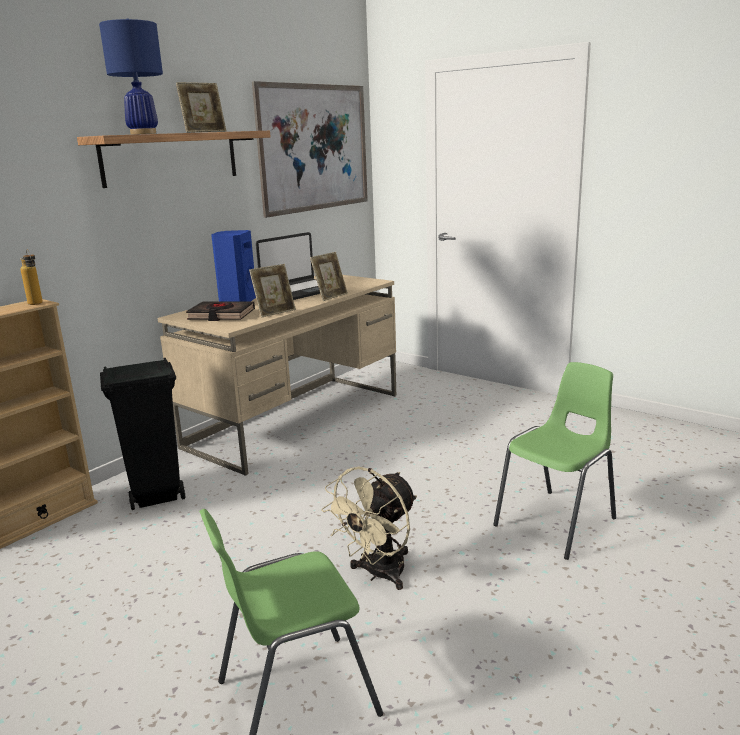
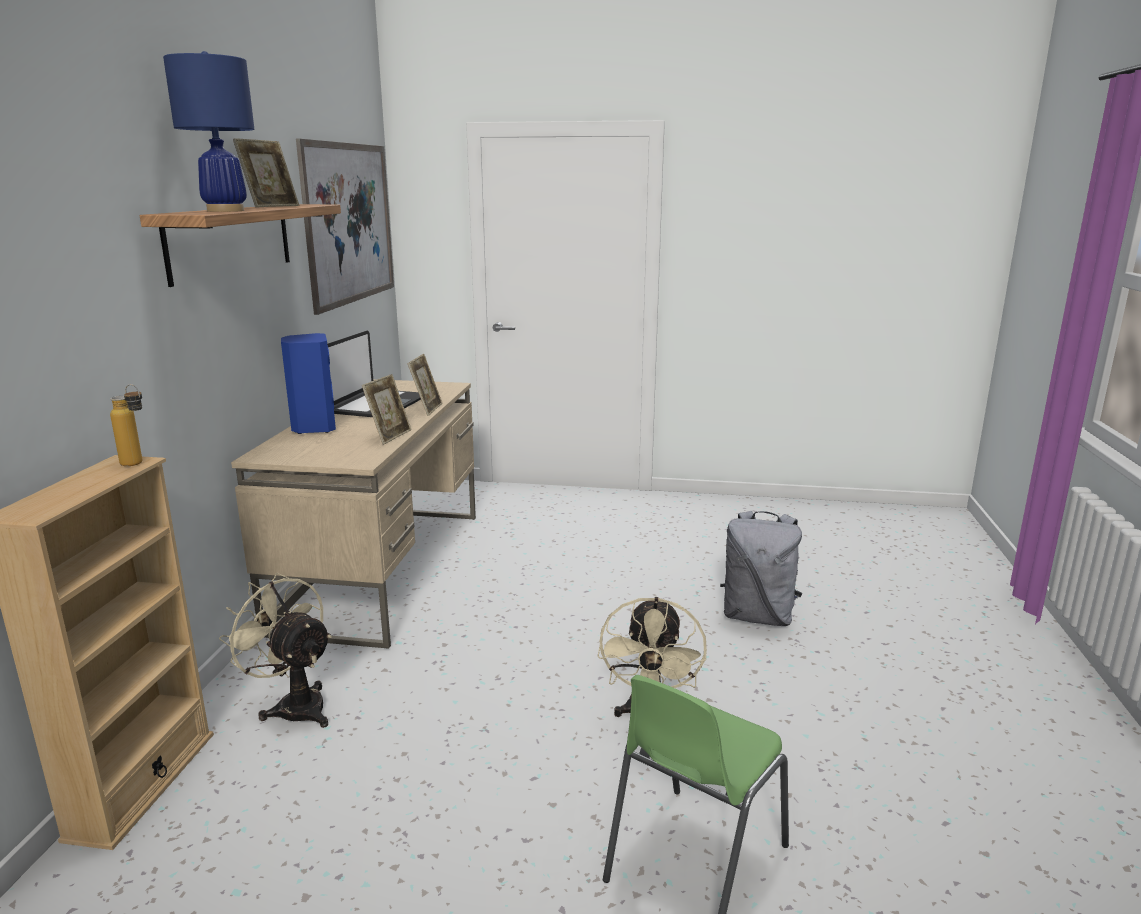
camera: 30 degrees left, 0 degrees up
(156, 497) = (294, 705): black trash can -> beige fan
(221, 315) = (323, 448): black book -> none
(557, 522) = (758, 616): green chair -> grey backpack

